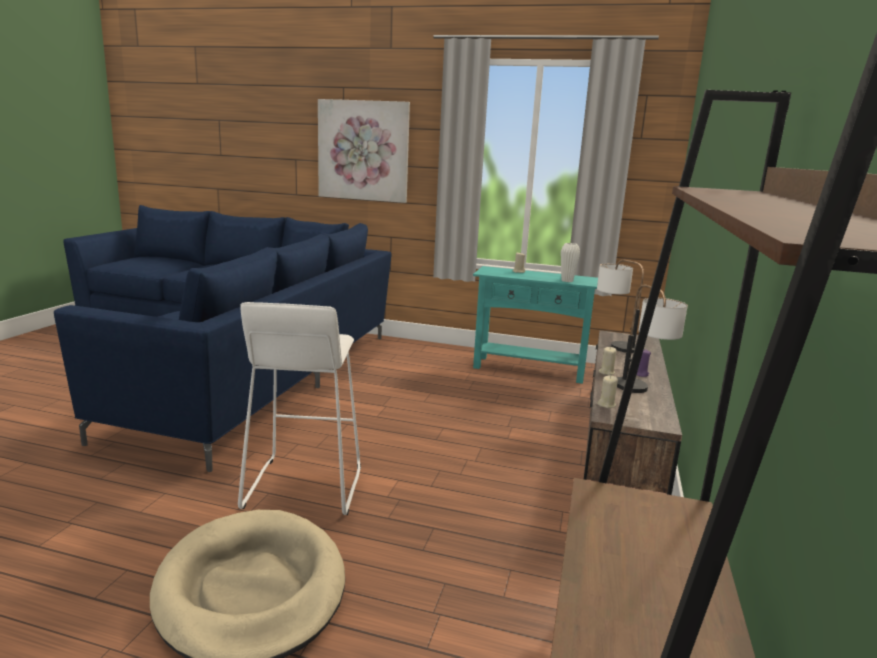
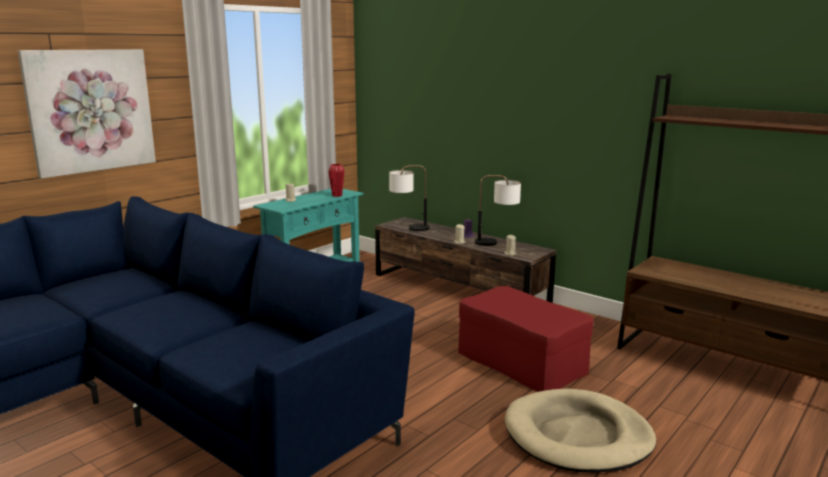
camera: 65 degrees left, 0 degrees up
(303, 486) = (452, 402): white stool -> none
(440, 520) = (522, 361): none -> red ottoman
(567, 281) = (337, 195): white vase -> red vase

